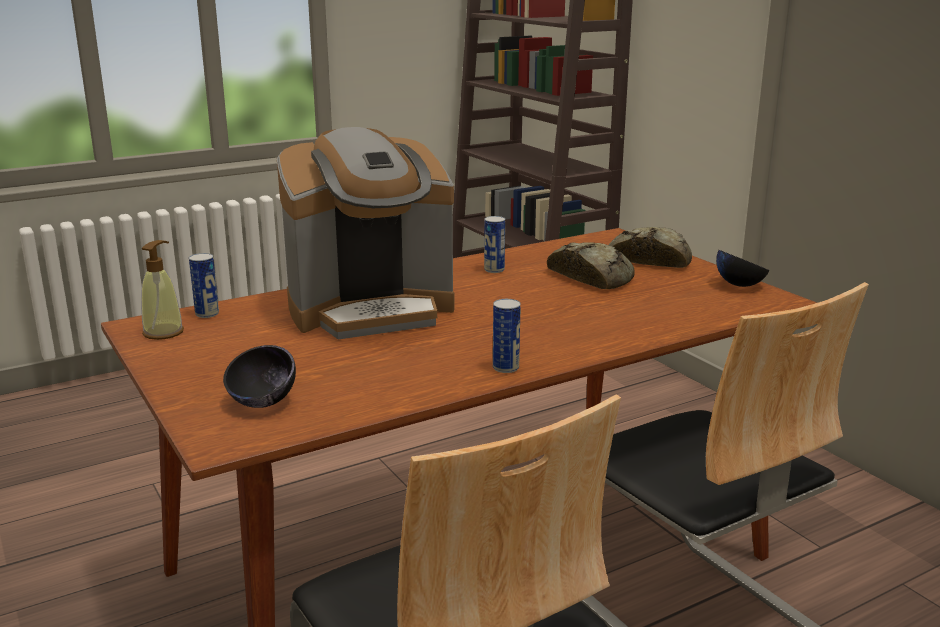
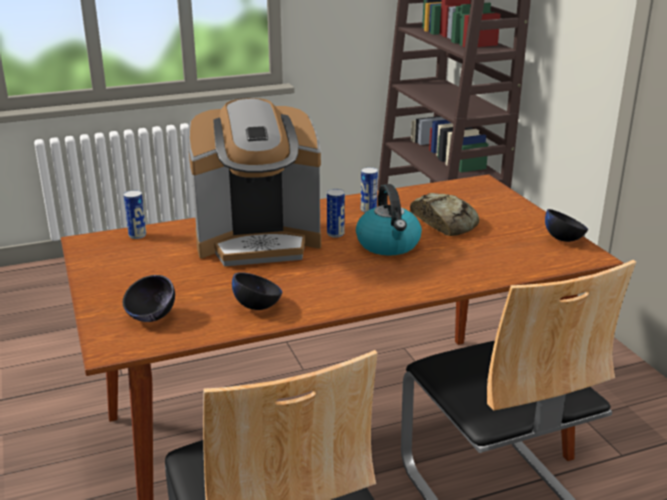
camera: 10 degrees right, 5 degrees up
(163, 332) = (101, 249): soap dispenser -> none
(401, 380) = (258, 306): none -> black bowl
(505, 368) = (340, 303): can -> can (335, 234)
(536, 303) = (389, 245): none -> kettle
(648, 259) = (499, 208): bread -> none

